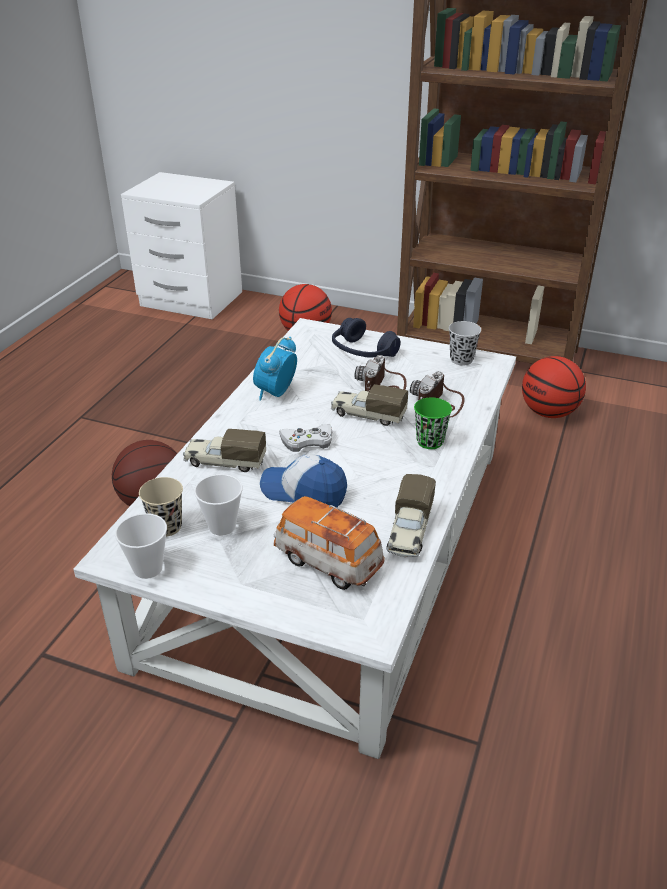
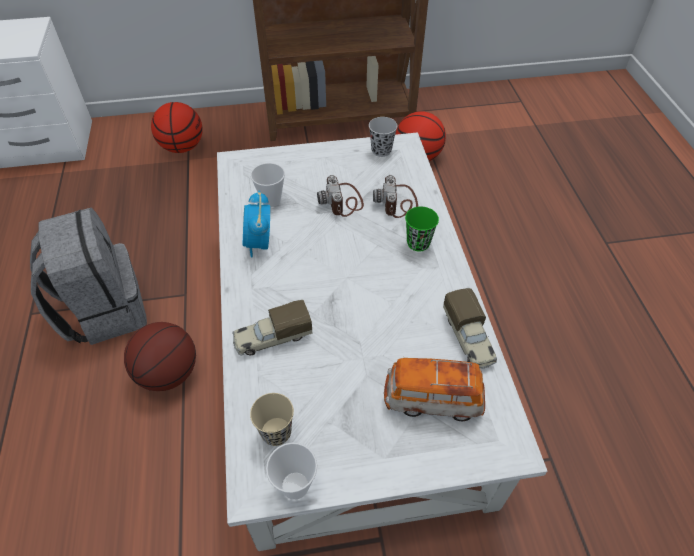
camera: 30 degrees left, 15 degrees up
(139, 436) = (104, 310): none -> grey backpack
(222, 526) = (323, 407): cup -> cup (271, 200)
(304, 492) = (362, 338): cap -> none
(307, 441) = (325, 284): white game controller -> none
(363, 352) = (298, 171): blue headphones -> none
(367, 415) = (351, 236): toy truck -> none

